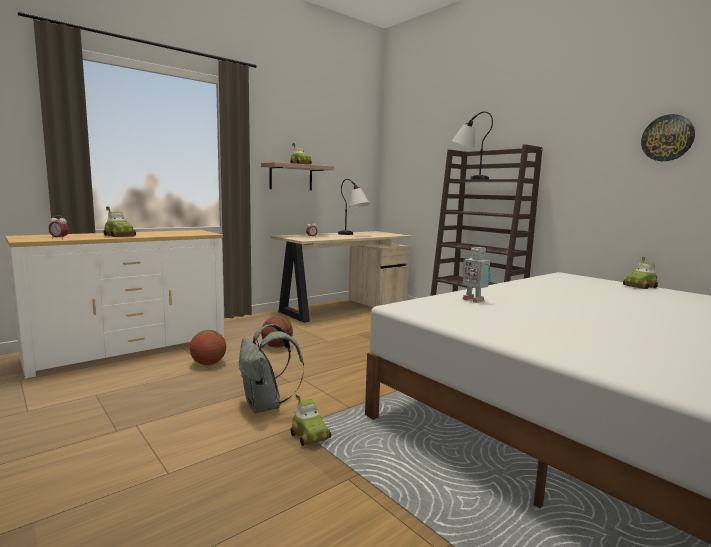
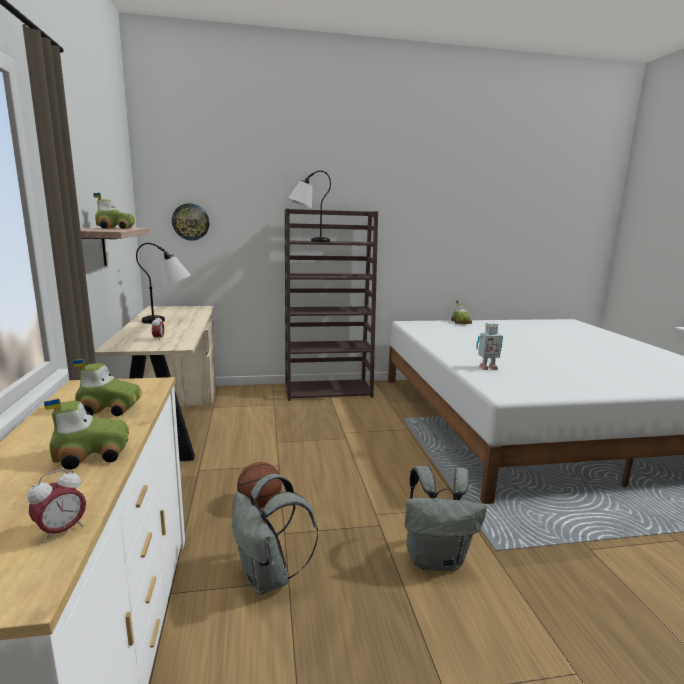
camera: 60 degrees left, 5 degrees up
(208, 363) = (268, 577): basketball -> grey backpack
(311, 436) = (514, 547): toy car -> toy car (111, 408)
(667, 138) = (461, 213): wall clock -> wall clock (191, 222)

